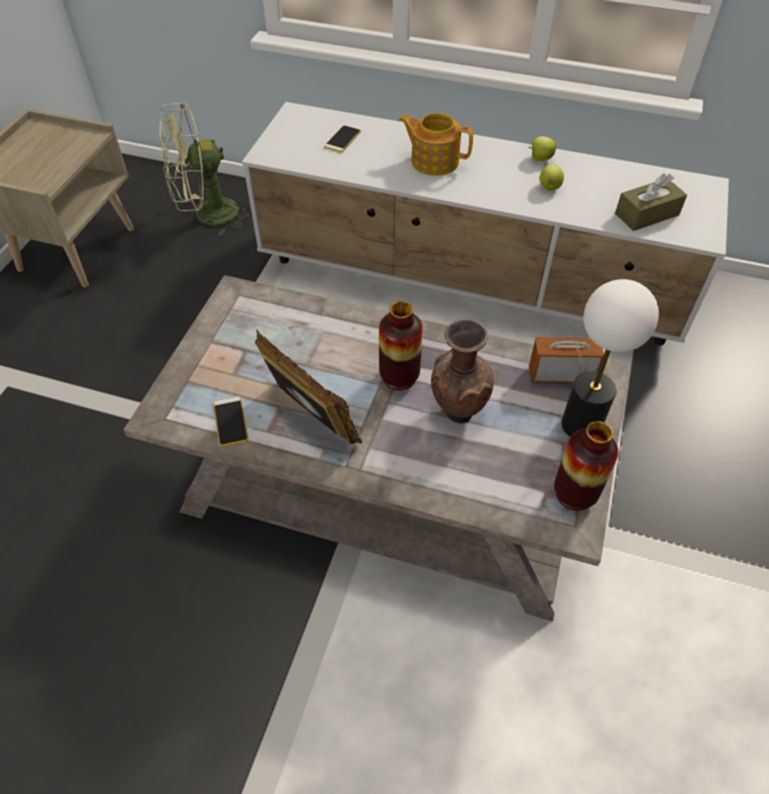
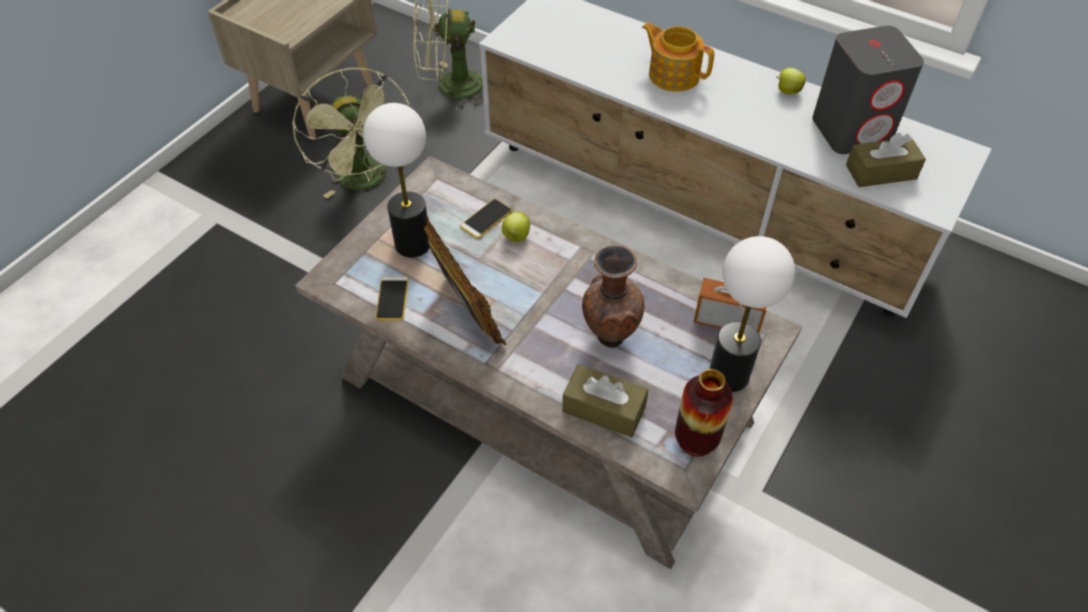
camera: 15 degrees right, 0 degrees up
(152, 316) = (367, 181): none -> green fan
(234, 362) = (412, 243): none -> table lamp
(342, 139) = (587, 36): phone -> phone (486, 219)
(399, 377) = (564, 290): vase -> none
(477, 485) = (604, 409): none -> brown tissue box
(549, 188) = (785, 124): apple -> apple (516, 237)
(608, 183) = (852, 130): none -> grey speaker

